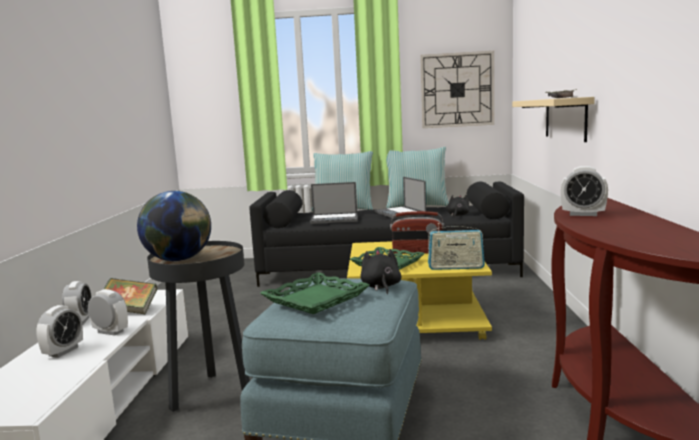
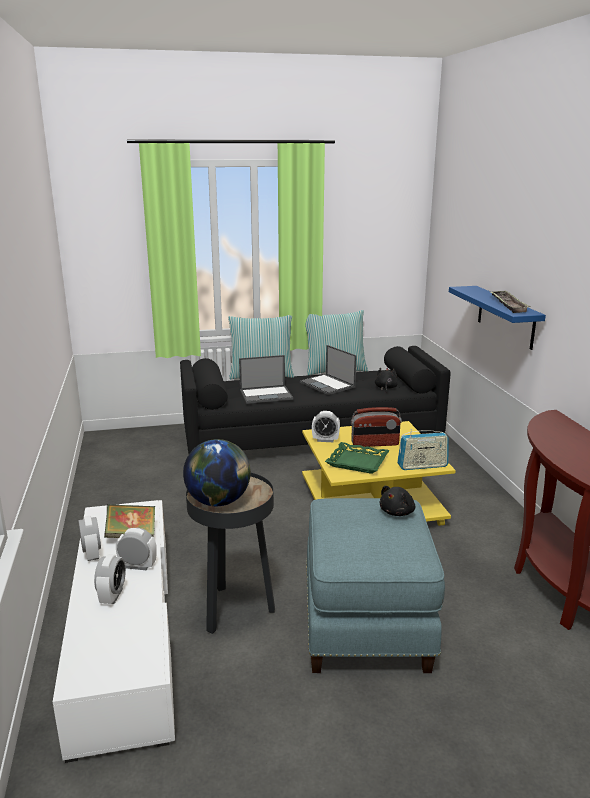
camera: 15 degrees left, 10 degrees up
(315, 299) = (357, 534): green tray -> none
(381, 287) = (398, 512): black plush toy -> black plush toy turned 120 degrees counterclockwise
(457, 90) = (376, 251): wall clock -> none
(565, 118) = (505, 316): beige shelf -> blue shelf
(583, 214) = (555, 442): alarm clock -> alarm clock (325, 440)

